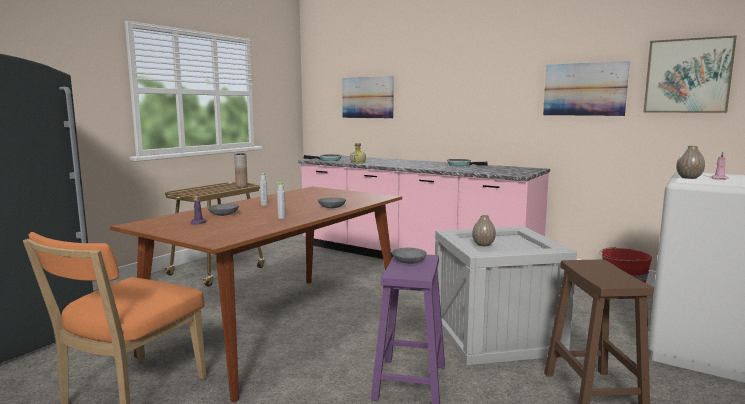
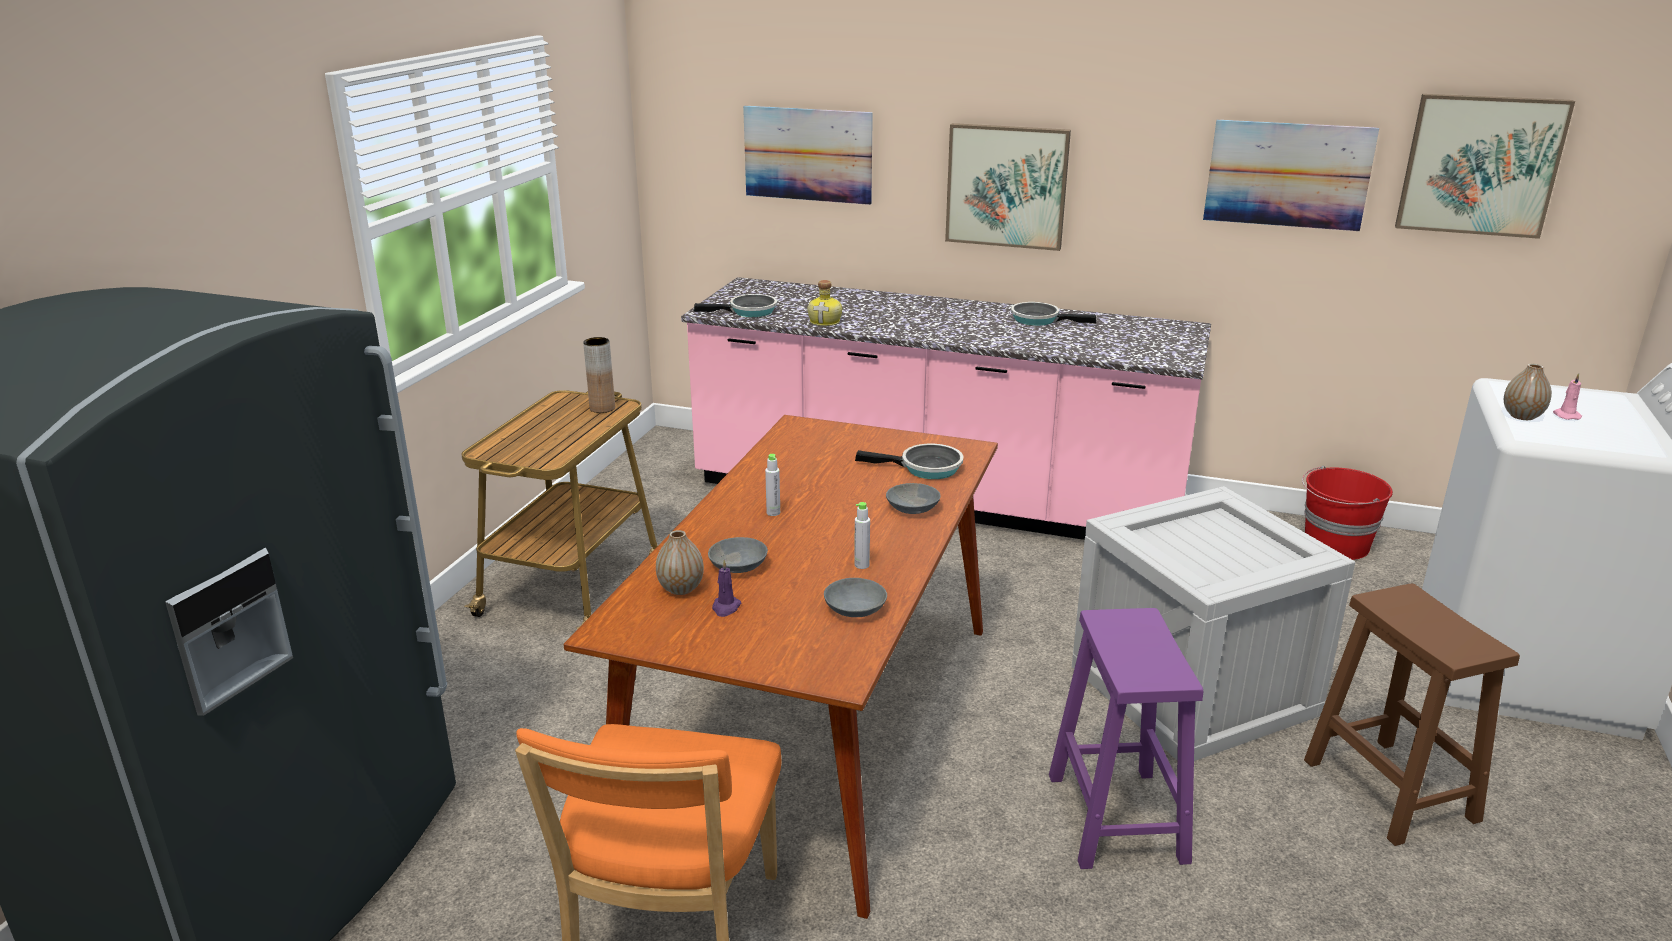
camera: 15 degrees left, 15 degrees up
(355, 199) = (925, 468): none -> frying pan
(408, 261) = (1125, 637): grey bowl -> grey bowl (854, 610)
(451, 105) = (1006, 186): none -> picture
(483, 245) = (1189, 551): vase -> vase (681, 589)

